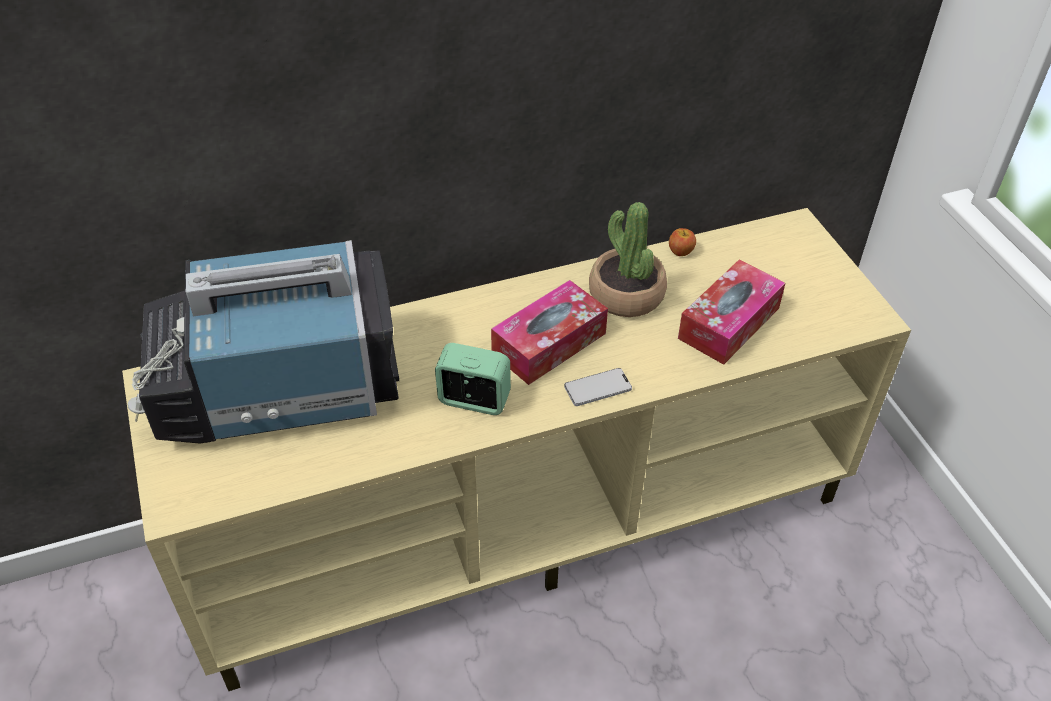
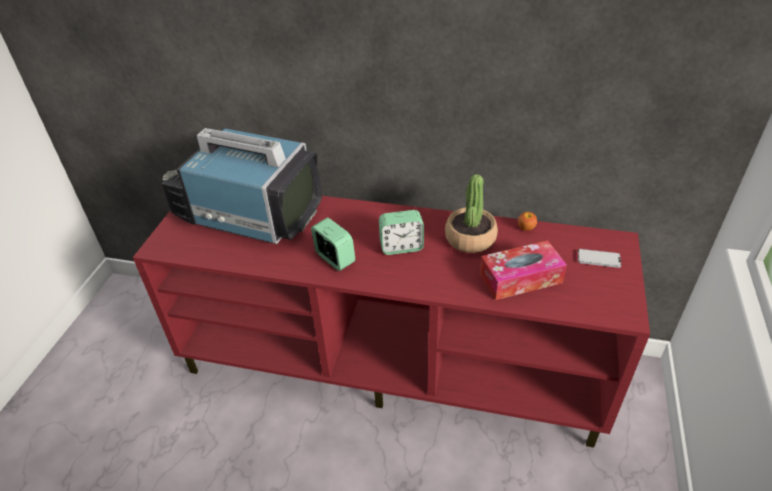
camera: 35 degrees right, 5 degrees down
(525, 521) = (392, 364): beige tv stand -> red tv stand
(549, 343) = (401, 247): tissue box -> alarm clock
(597, 388) = (407, 281): phone -> phone (598, 259)

